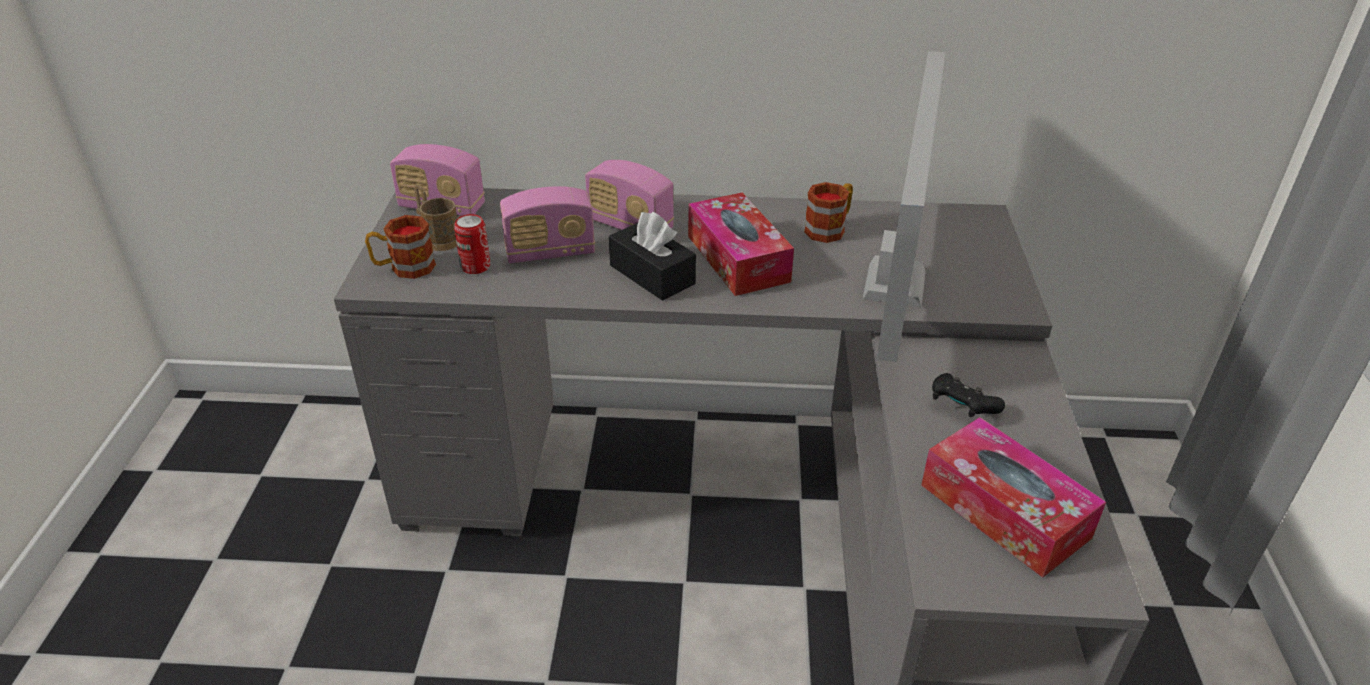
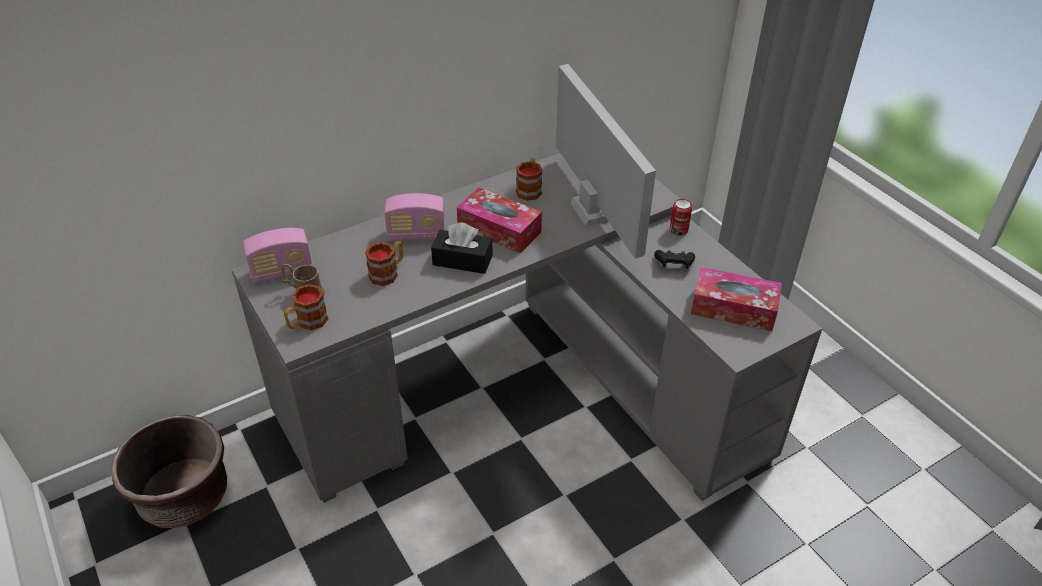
camera: 35 degrees left, 5 degrees up
(286, 448) = (184, 496): none -> brown planter
(475, 266) = (352, 301): can -> can (678, 230)
(550, 253) = (388, 272): radio -> mug

